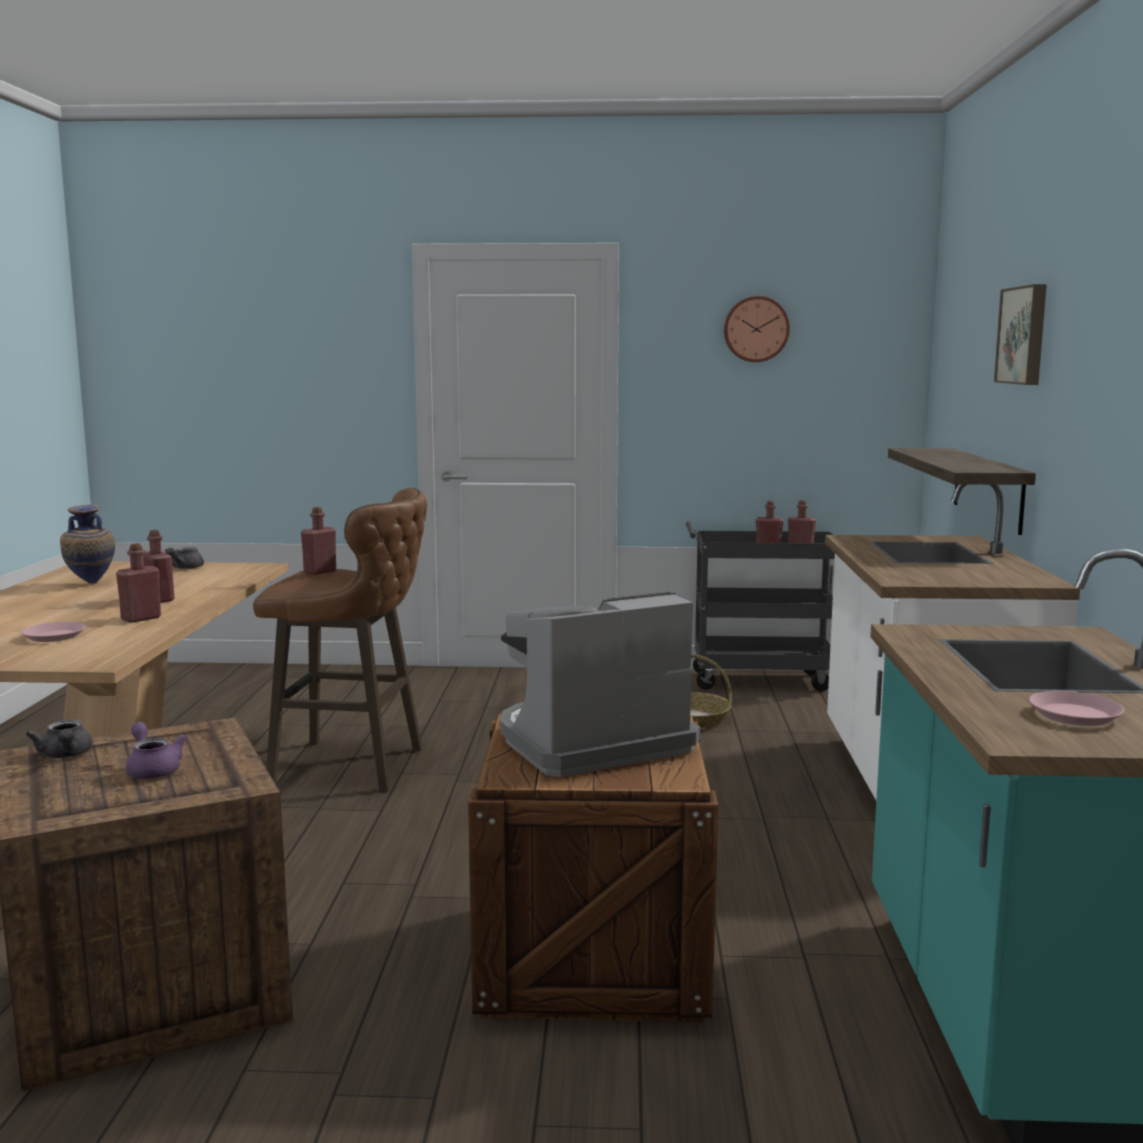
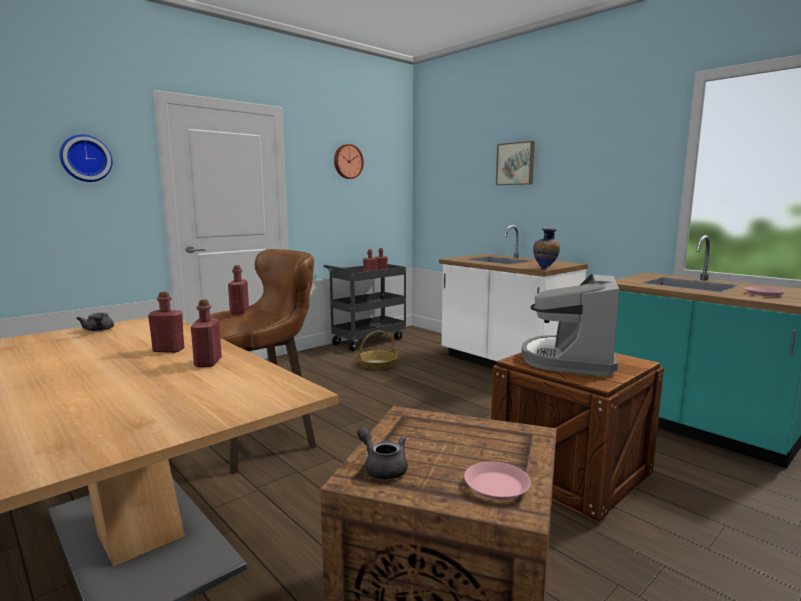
camera: 45 degrees left, 0 degrees up
(54, 636) = (186, 390): pink plate -> pink plate (496, 486)
(65, 755) = (382, 467): grey teapot -> grey teapot turned 150 degrees counterclockwise
(90, 584) = (54, 355): vase -> vase (545, 269)
(152, 769) = (463, 448): purple teapot -> none
(321, 346) = (85, 158): none -> wall clock
(988, 488) = (487, 232): shelf -> none

